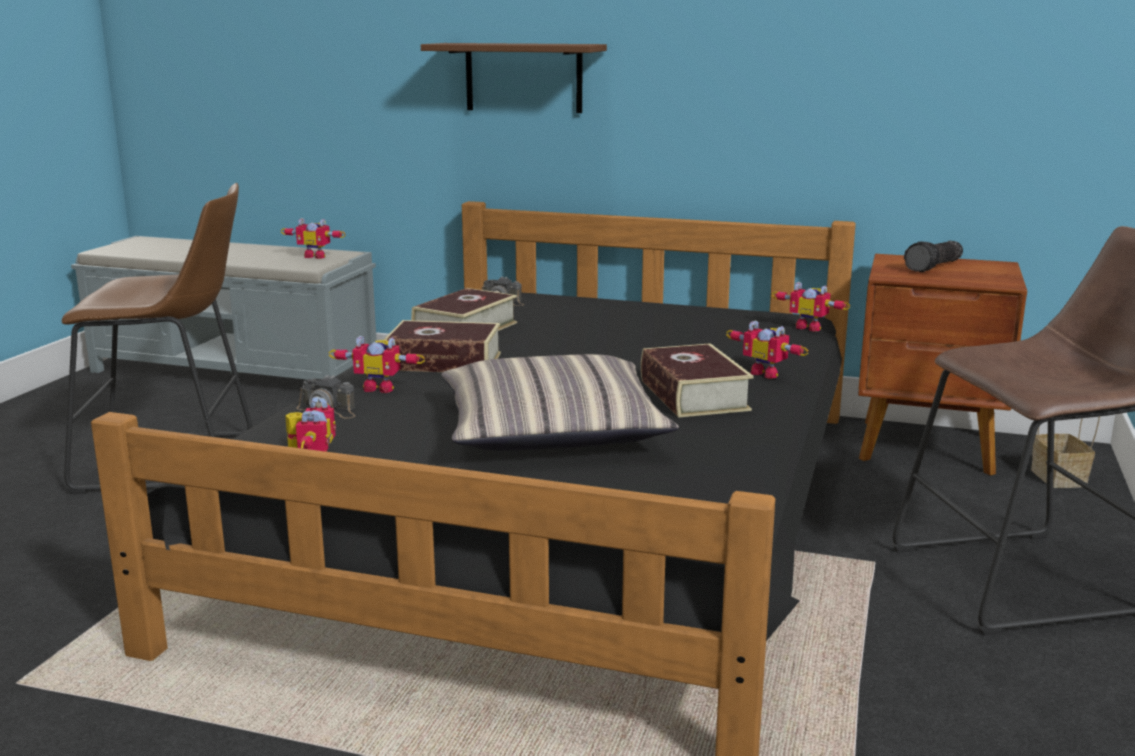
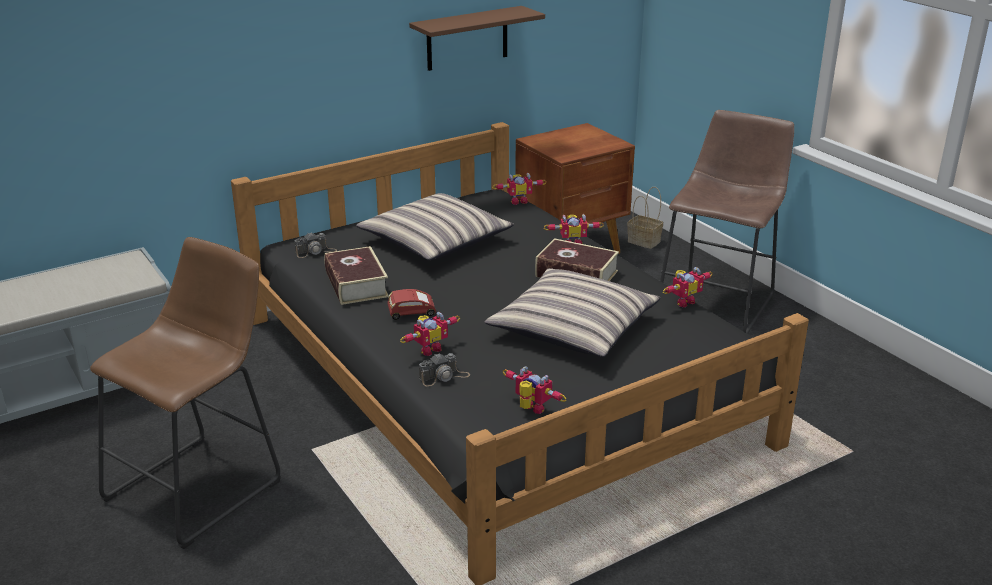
camera: 50 degrees left, 10 degrees up
(316, 256) = (117, 268): toy robot -> toy robot (683, 301)
(444, 361) = (412, 314): book -> red toy car
(523, 77) = (264, 69): brown shelf -> brown shelf (467, 38)
(625, 326) = (435, 241): none -> pillow
(935, 267) = (566, 141): flashlight -> none

